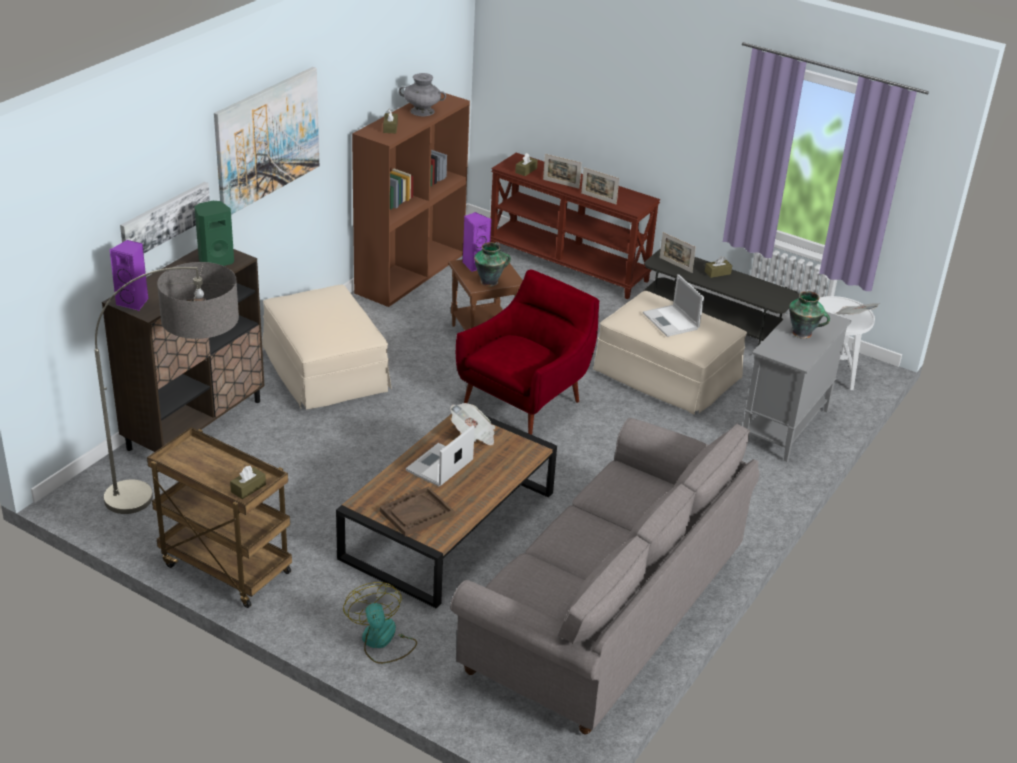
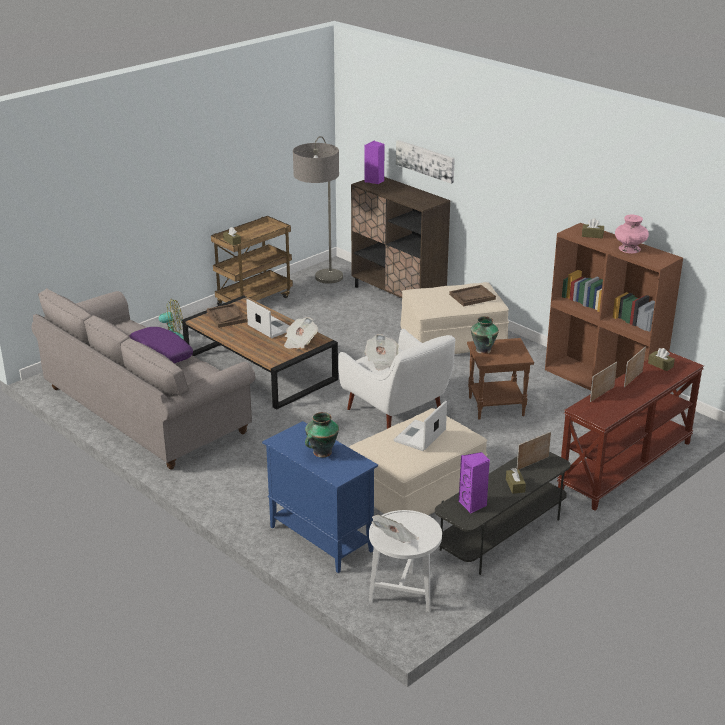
camera: 105 degrees right, 5 degrees down
(215, 261) = (420, 200): green speaker -> none
(267, 140) = (505, 168): picture -> none
(325, 303) = (472, 297): none -> brown tray
(422, 111) = (629, 249): grey vase -> pink vase
(474, 264) = (513, 347): purple speaker -> purple speaker (473, 505)
(519, 357) = (381, 361): none -> newspaper
(525, 399) = (397, 414): red armchair -> white armchair
(573, 541) = (160, 353): none -> purple pillow
(671, 321) = (419, 436): laptop -> laptop turned 45 degrees counterclockwise
(784, 427) = (320, 538): grey cabinet -> blue cabinet

